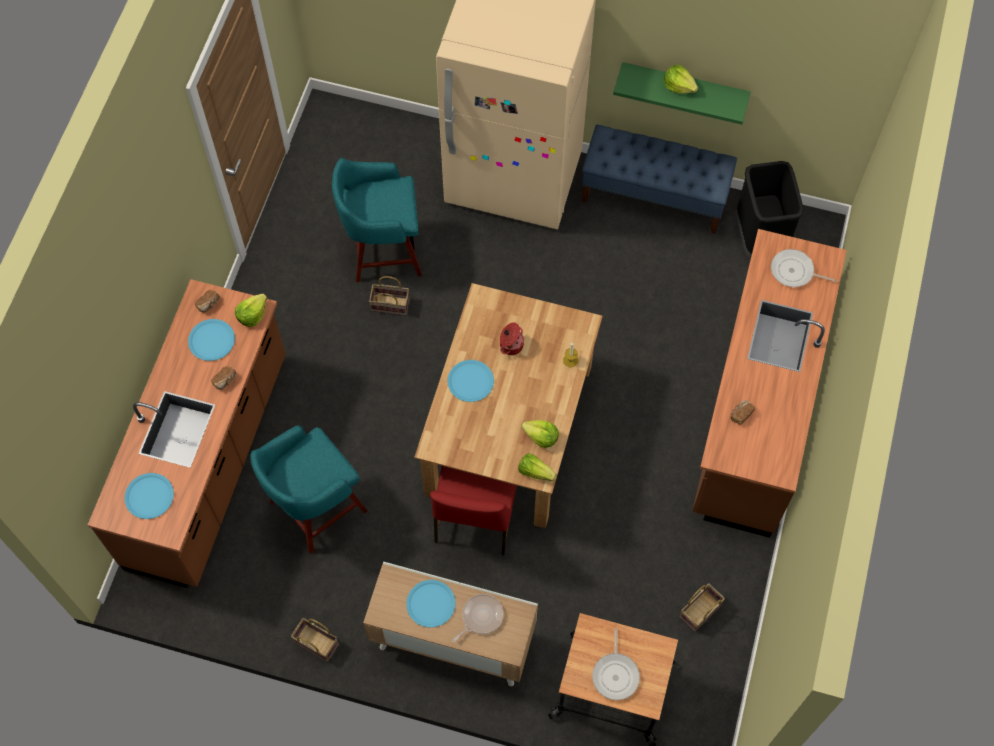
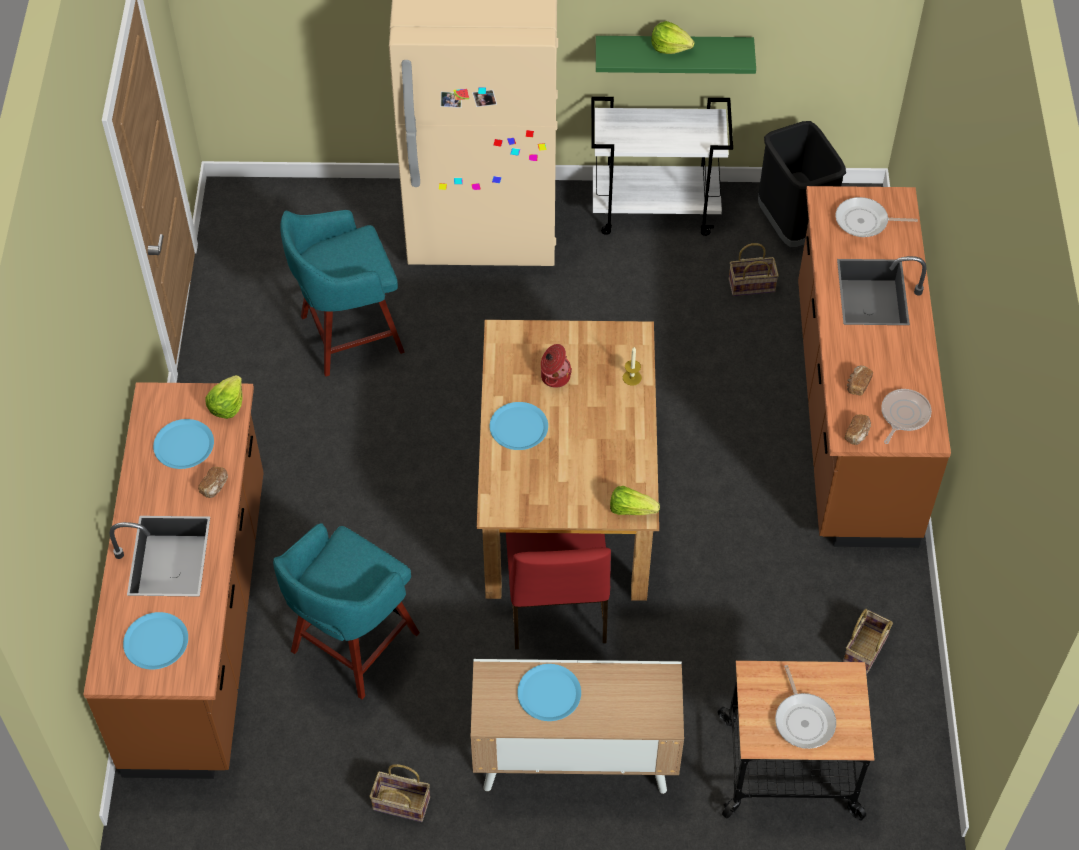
camera: 15 degrees left, 10 degrees down
(209, 304) = (168, 405): bread -> bread (857, 434)
(391, 304) = (376, 392): basket -> basket (752, 284)
(480, 617) = (616, 693): frying pan -> frying pan (903, 415)
(541, 437) = (625, 469): lettuce -> none
(654, 197) = (656, 209): blue bench -> white cart

